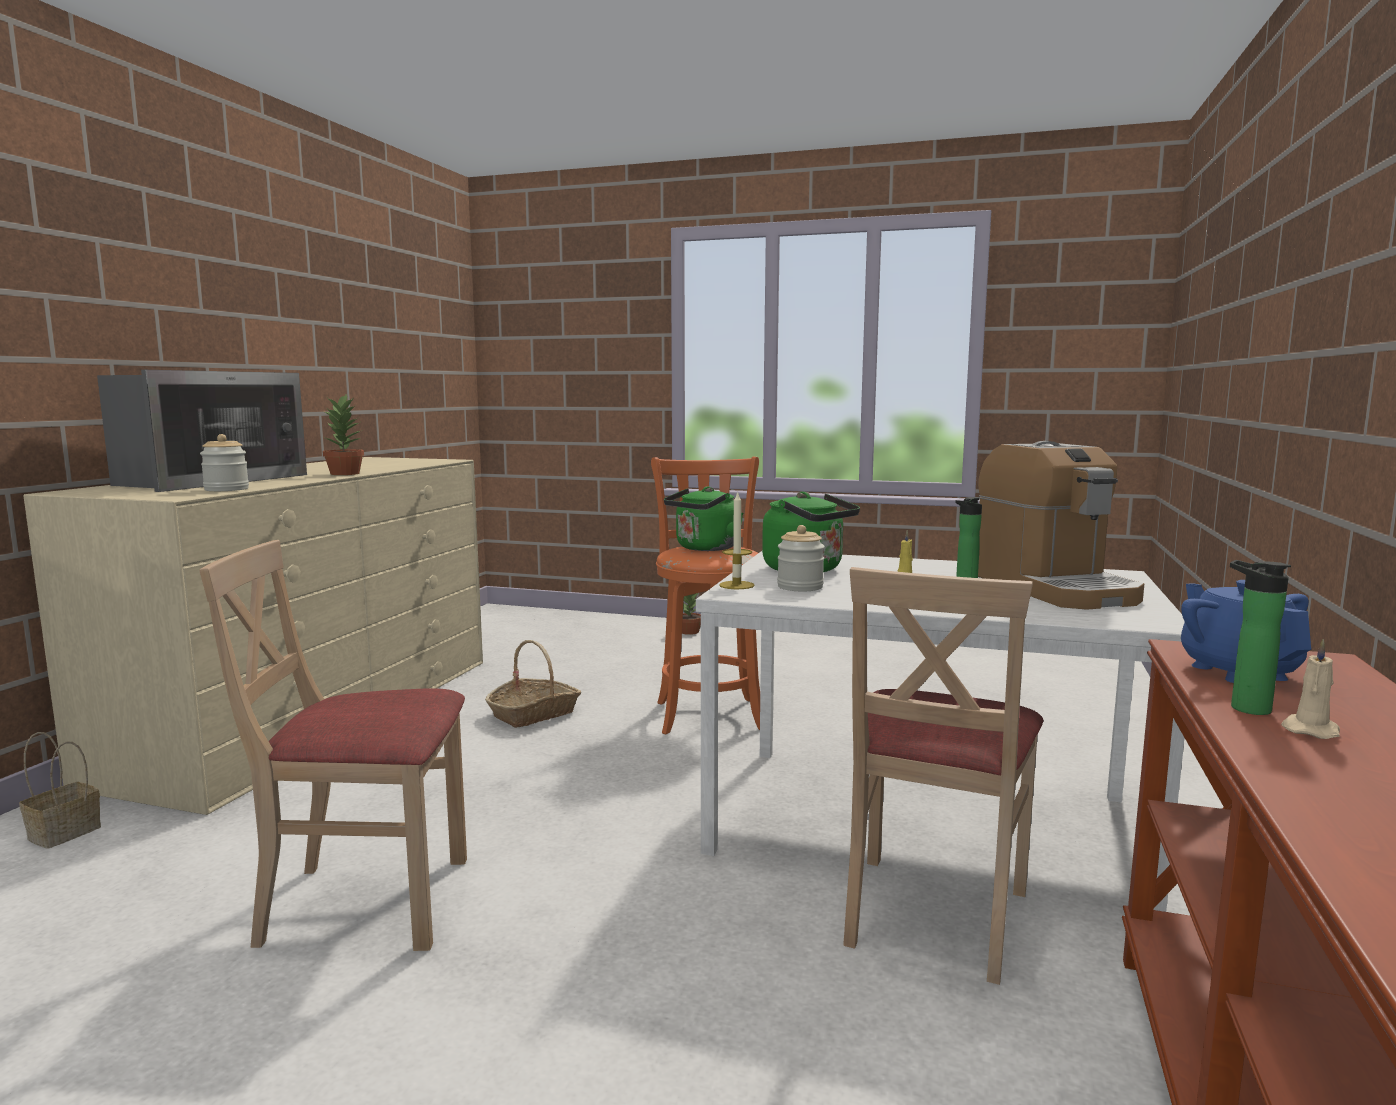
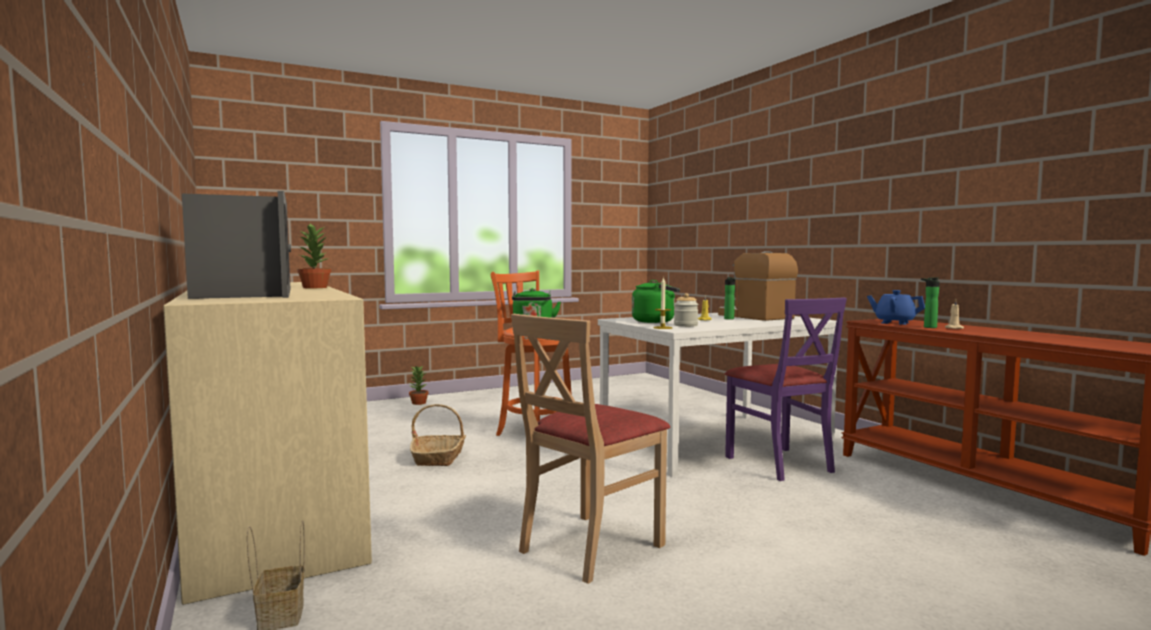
camera: 45 degrees left, 5 degrees down
(226, 489) = (328, 294): jar -> none
(932, 914) = (779, 463): beige chair -> purple chair
(1054, 588) = (754, 316): coffee machine -> coffee machine turned 150 degrees counterclockwise

